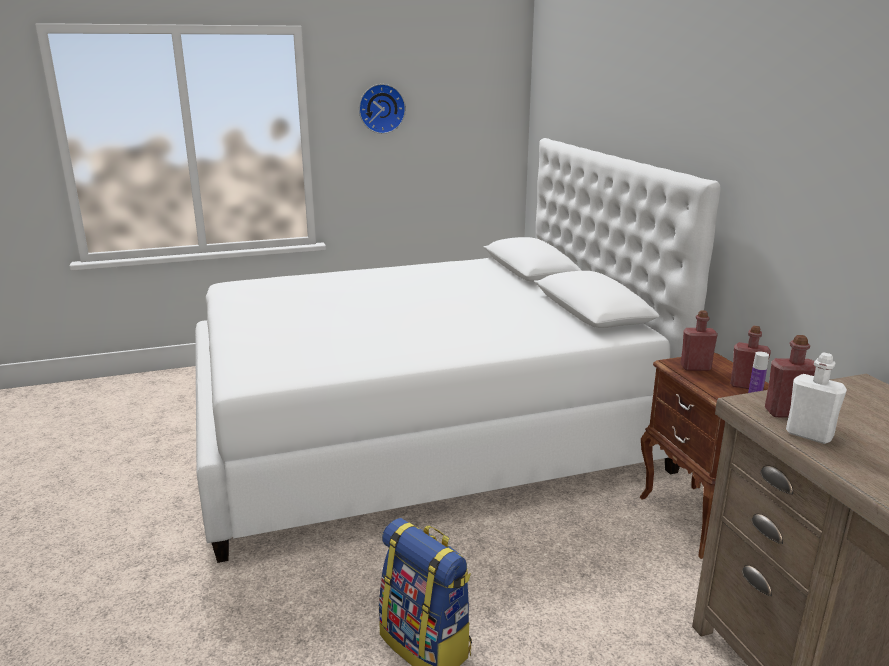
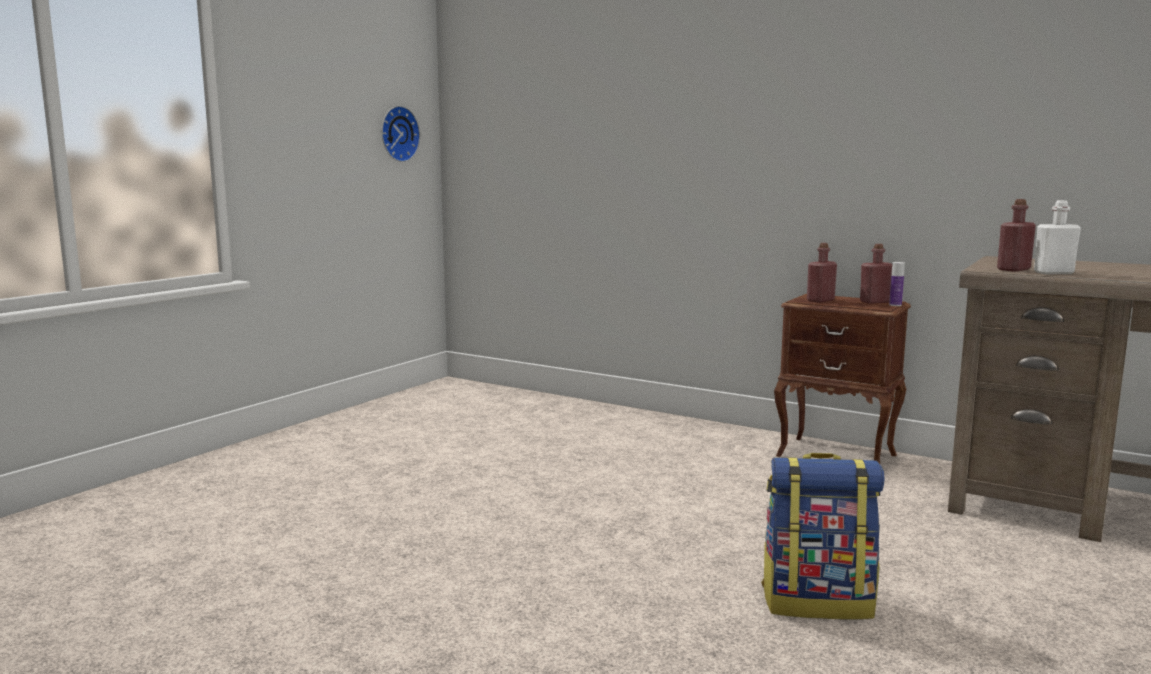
camera: 40 degrees left, 10 degrees down
(381, 108) = (300, 98): wall clock -> wall clock (397, 134)
(420, 429) = (501, 469): white bed -> none

